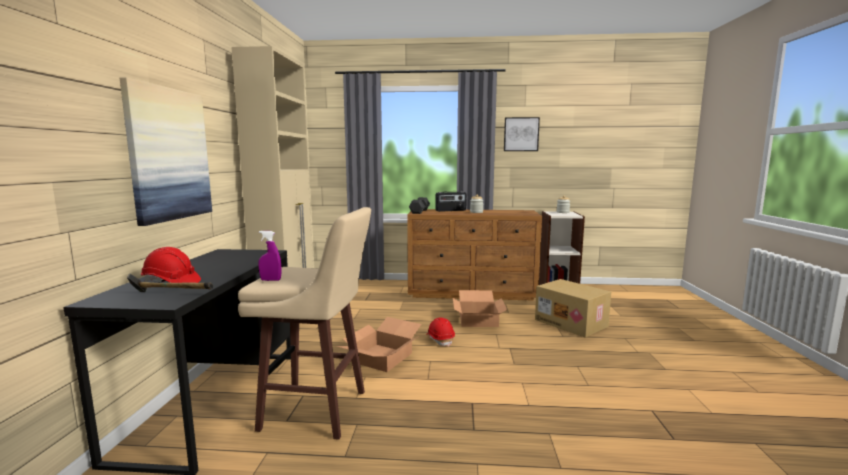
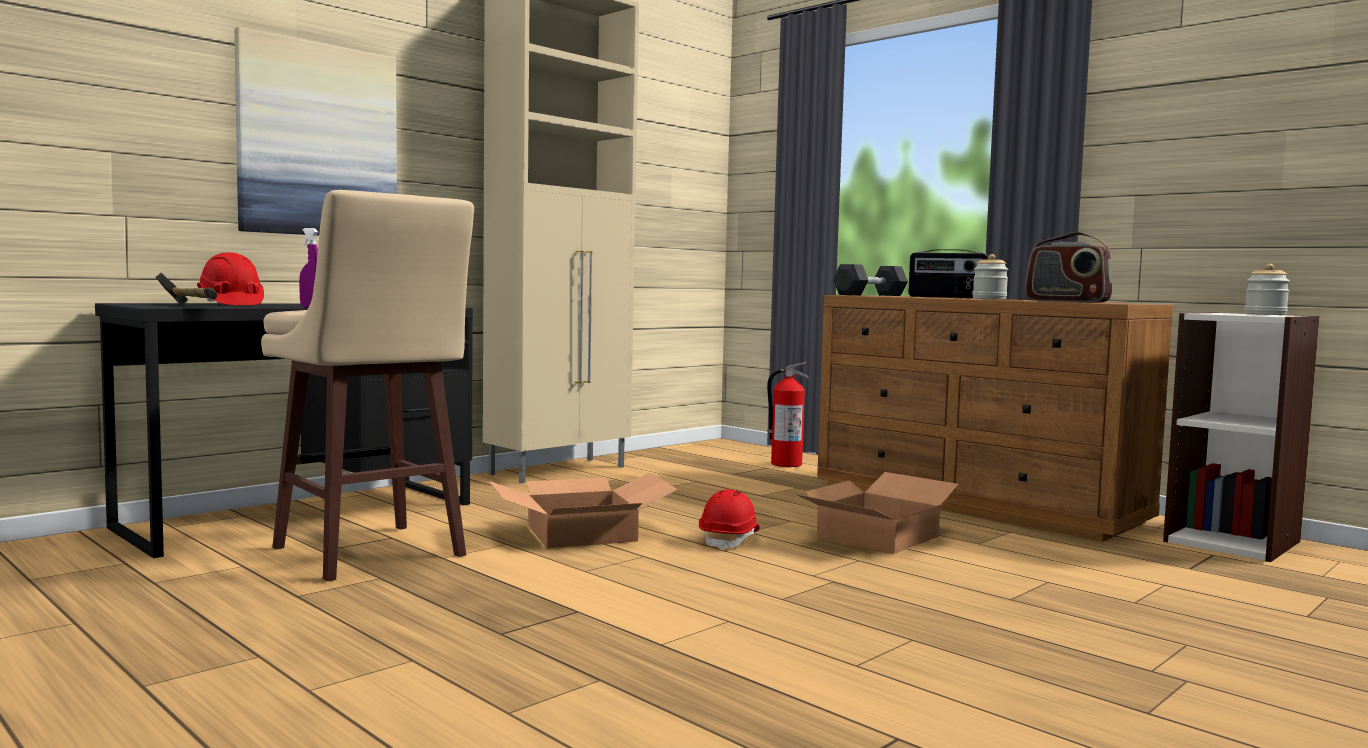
camera: 40 degrees right, 5 degrees down
(373, 288) = (785, 464): none -> fire extinguisher
(514, 214) = (1066, 301): none -> radio
(521, 134) = (1166, 103): picture -> none
(571, 323) = (1100, 590): cardboard box -> none

